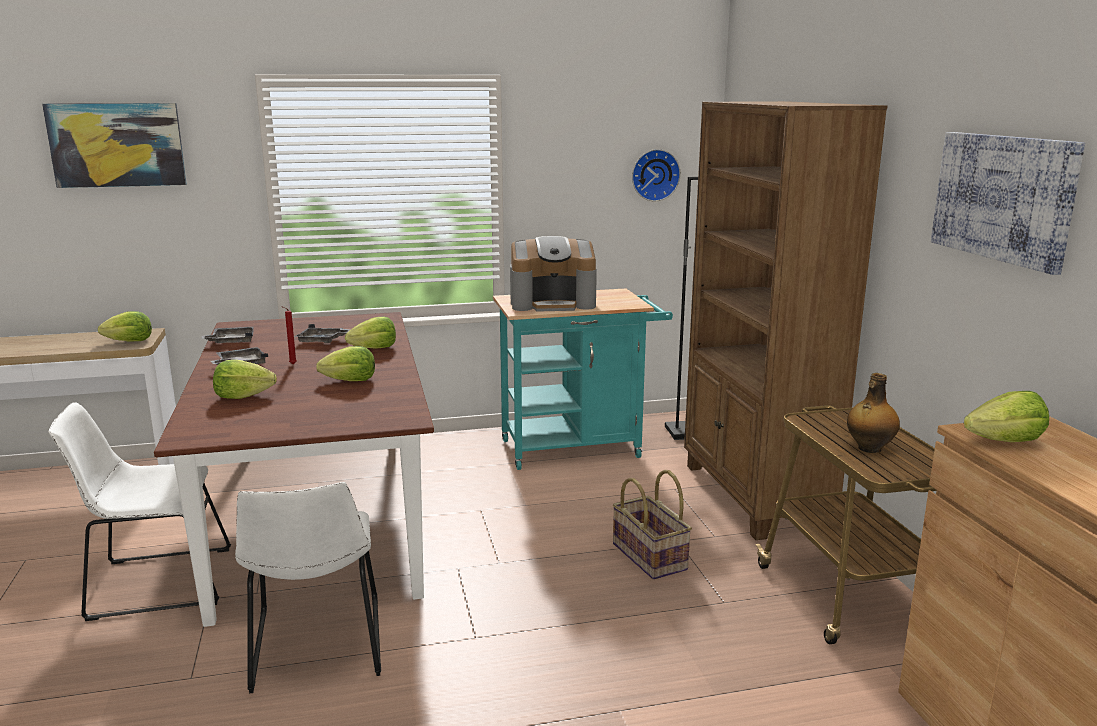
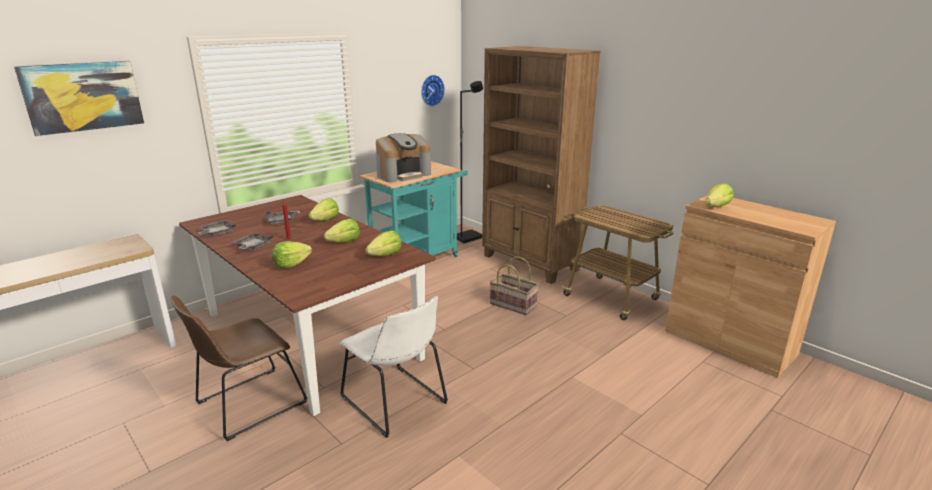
camera: 30 degrees left, 5 degrees up
(129, 341) = (128, 248): lettuce -> lettuce (385, 255)
(154, 583) = (247, 405): white chair -> brown chair
(869, 448) = (626, 223): bottle -> none
(1003, 198) = (678, 96): picture -> none

